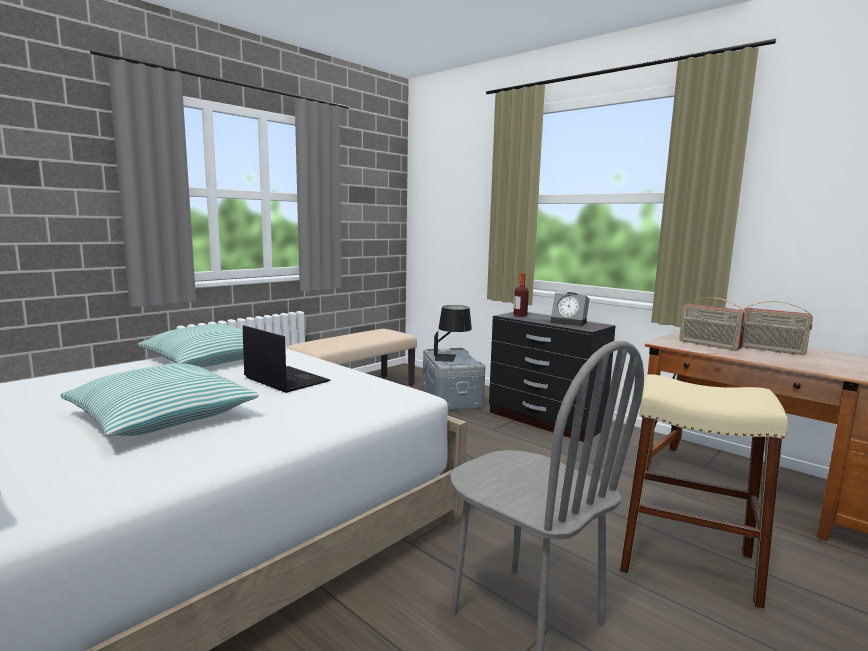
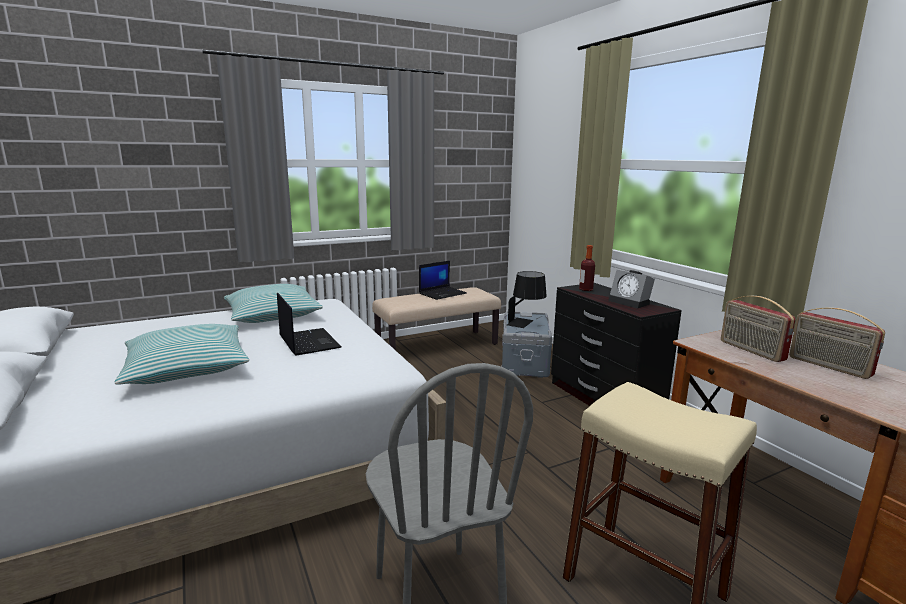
camera: 20 degrees right, 5 degrees up
(357, 335) = (443, 293): none -> laptop

